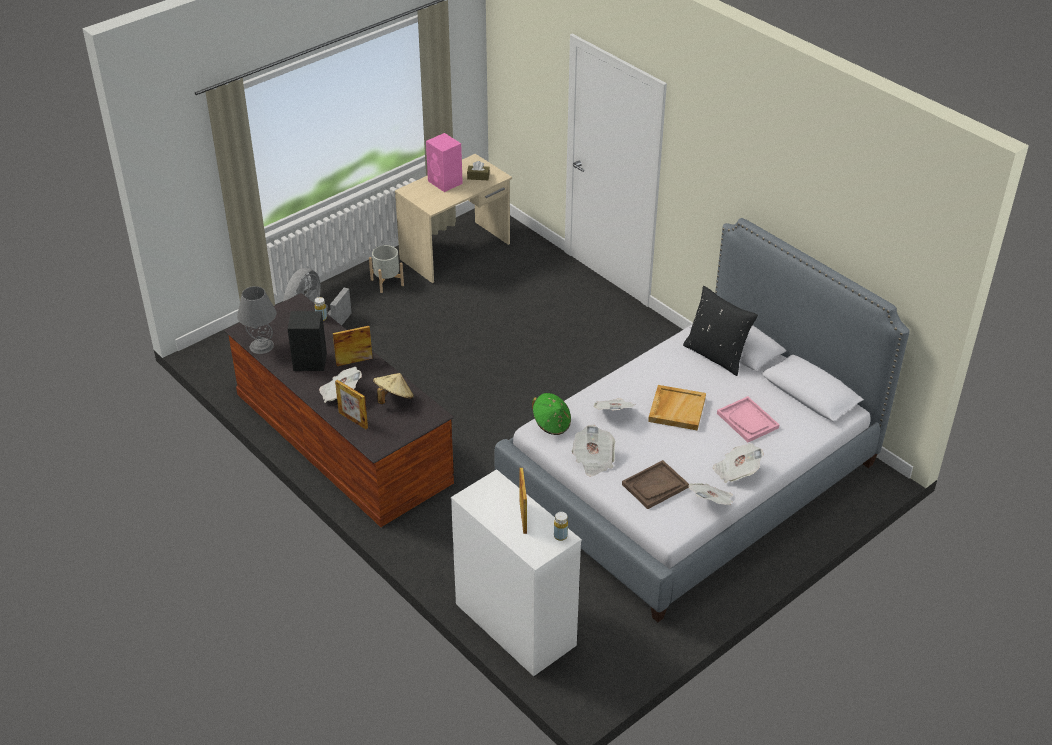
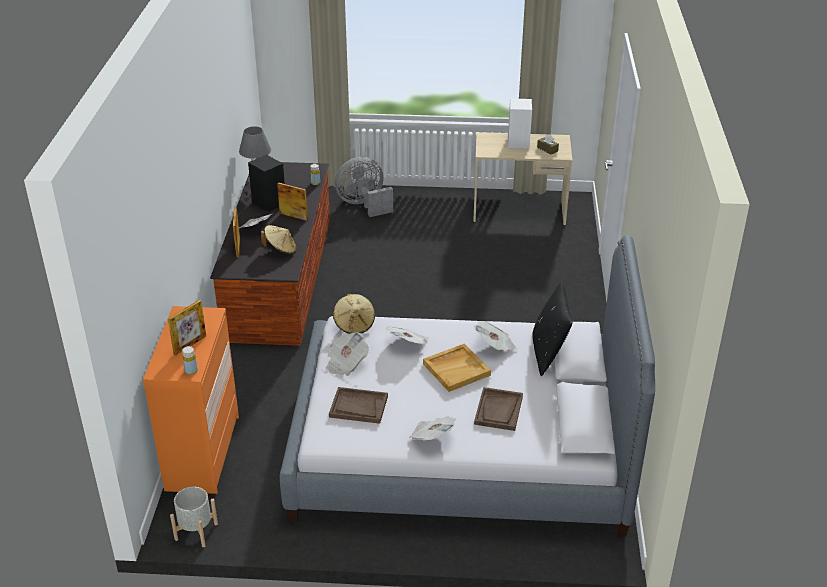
camera: 45 degrees right, 5 degrees down
(387, 282) = (444, 206): grey planter -> grey planter (196, 531)
(445, 182) = (518, 142): pink speaker -> white speaker
(515, 625) = (203, 453): white dresser -> orange dresser
(551, 424) = (354, 324): green hat -> beige hat
(711, 502) = (380, 444): newspaper -> newspaper (495, 346)
(747, 421) = (498, 410): pink tray -> brown tray

